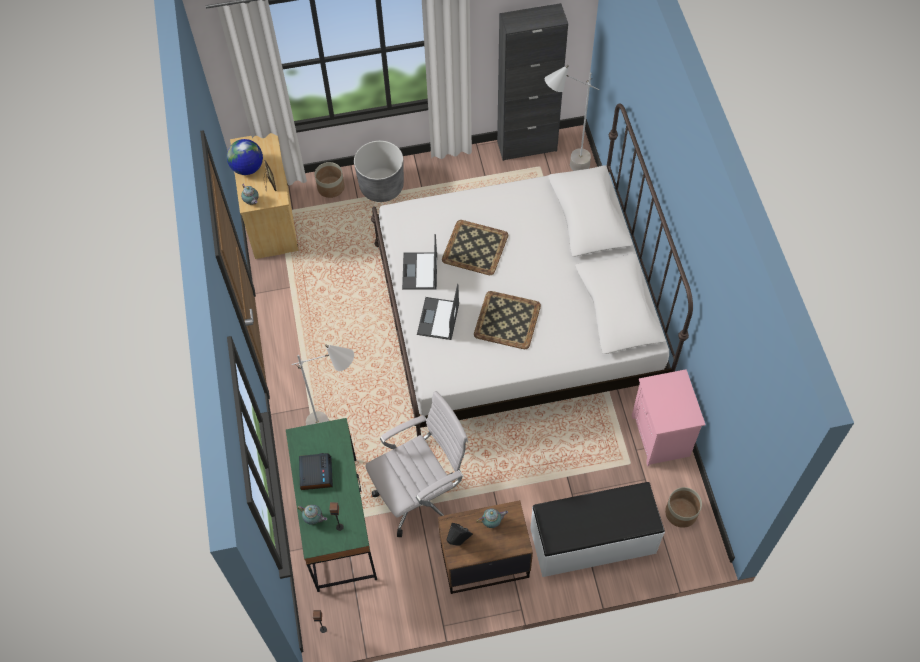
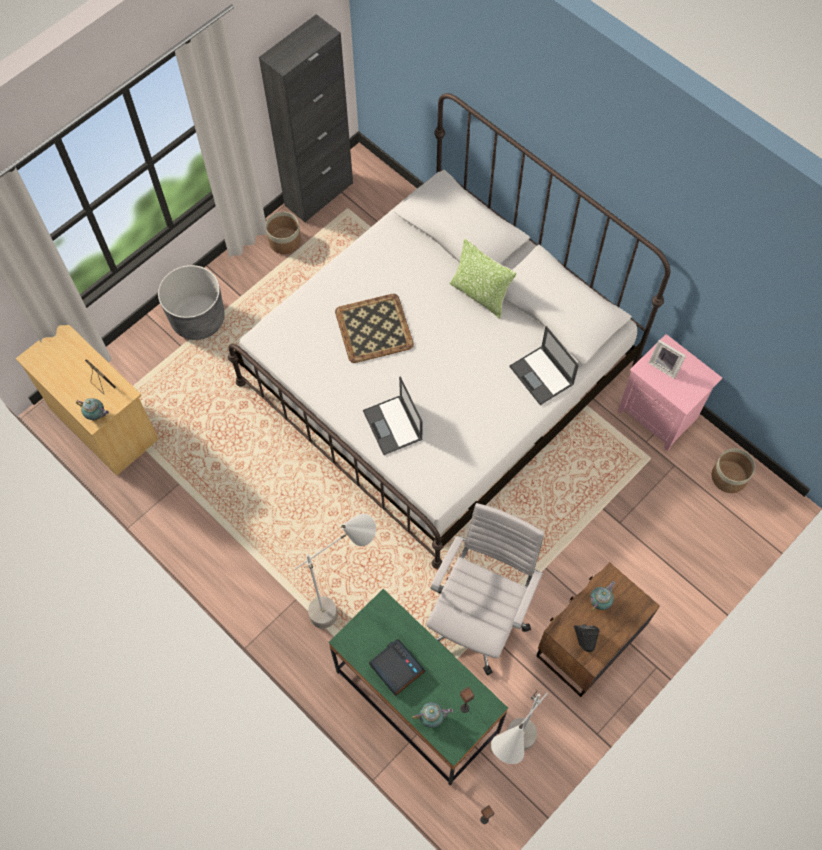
camera: 35 degrees left, 5 degrees up
(247, 168) = (62, 380): globe -> none
(331, 187) = (143, 350): planter -> planter (285, 241)
(420, 272) = (336, 386): laptop -> laptop (542, 376)
(507, 319) = (462, 385): tray -> none
(564, 170) = (375, 199): grey floor lamp -> grey floor lamp (508, 758)
(567, 266) = (480, 295): none -> pillow
(593, 542) = (672, 557): white bench -> none
(667, 391) = (664, 366): none -> picture frame

